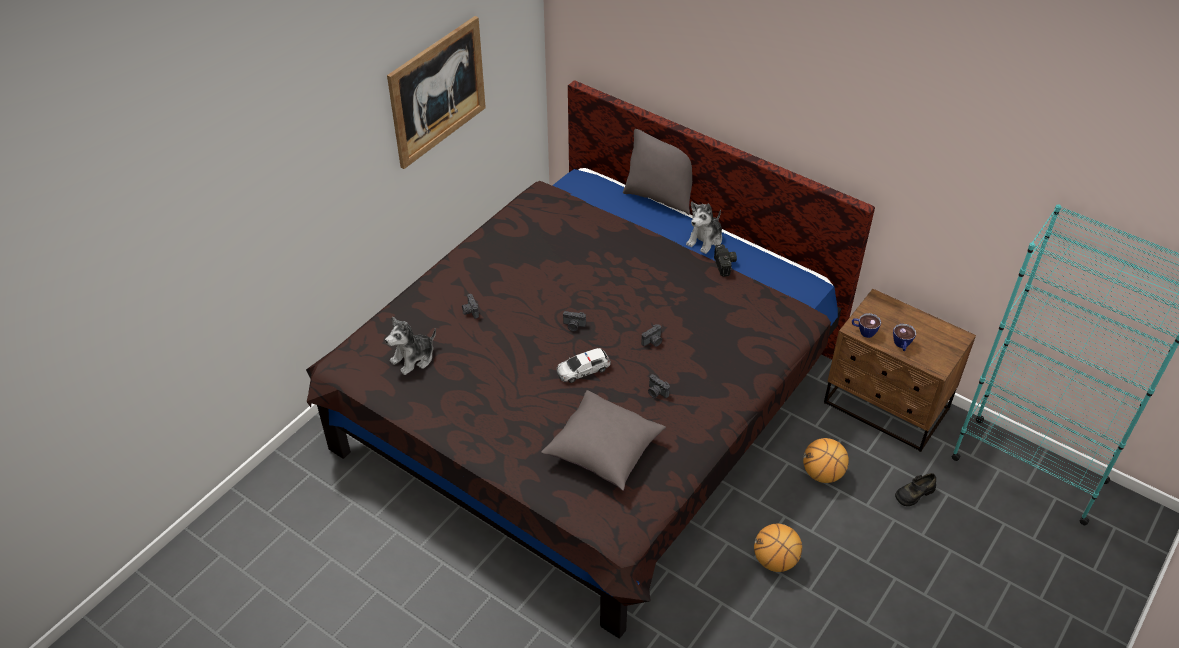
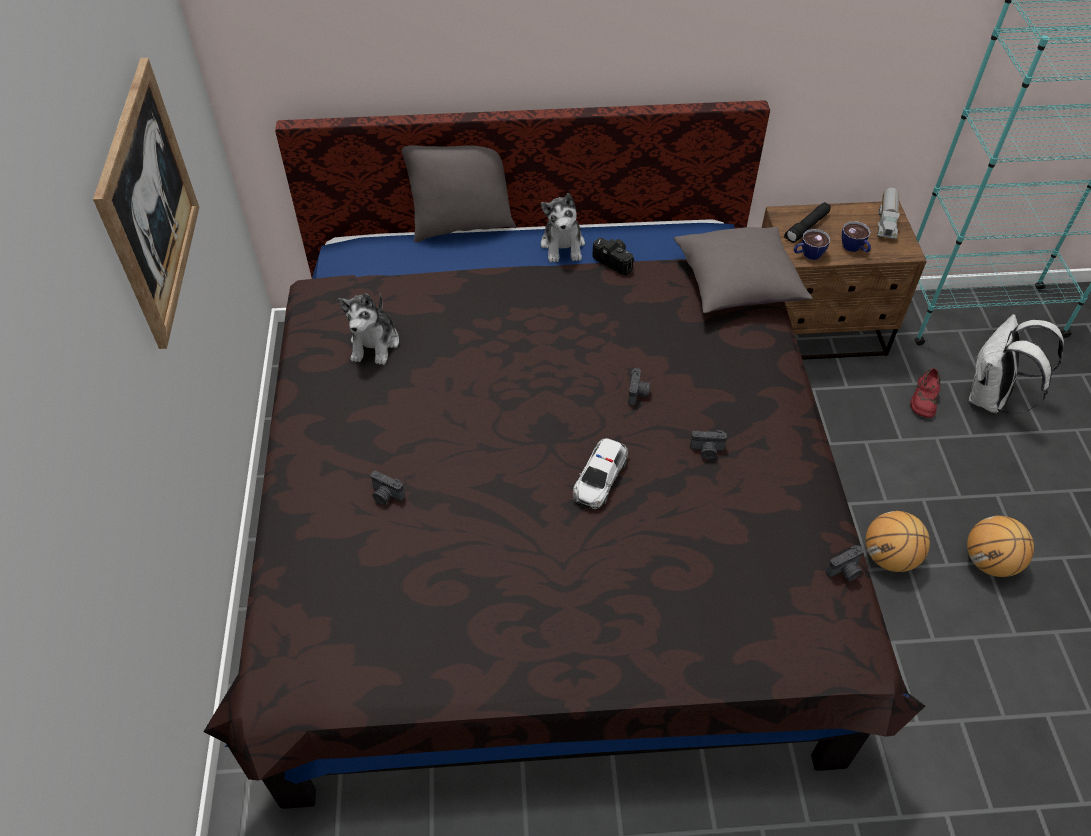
camera: 40 degrees left, 5 degrees up
(413, 358) = (376, 609): plush toy -> plush toy (375, 343)
(573, 326) = (532, 432): camera -> camera (845, 571)
(603, 451) = (731, 563): grey pillow -> grey pillow (737, 286)
(822, 474) = (834, 435): basketball -> basketball (990, 562)
(884, 316) = (807, 228): none -> black flashlight
(914, 493) = (924, 399): black shoe -> red shoe
(946, 343) = (887, 223): none -> toy truck
(966, 523) = (990, 399): none -> white backpack

